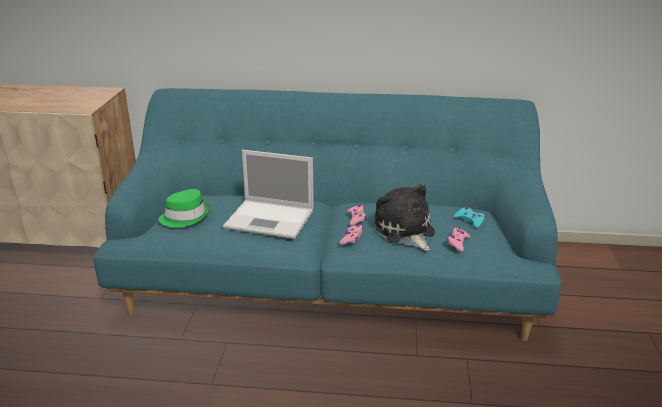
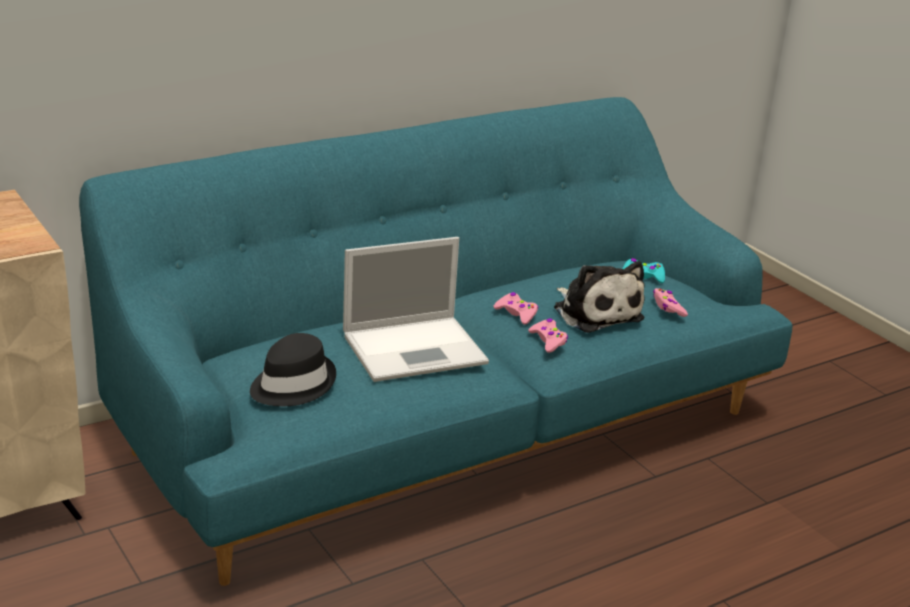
camera: 40 degrees left, 0 degrees up
(185, 217) = (291, 384): green hat -> black hat
(405, 231) = (595, 312): plush toy -> plush toy turned 150 degrees counterclockwise

